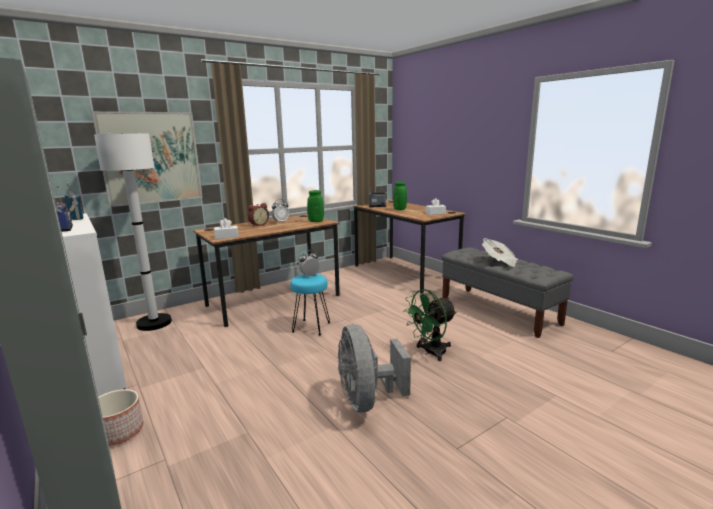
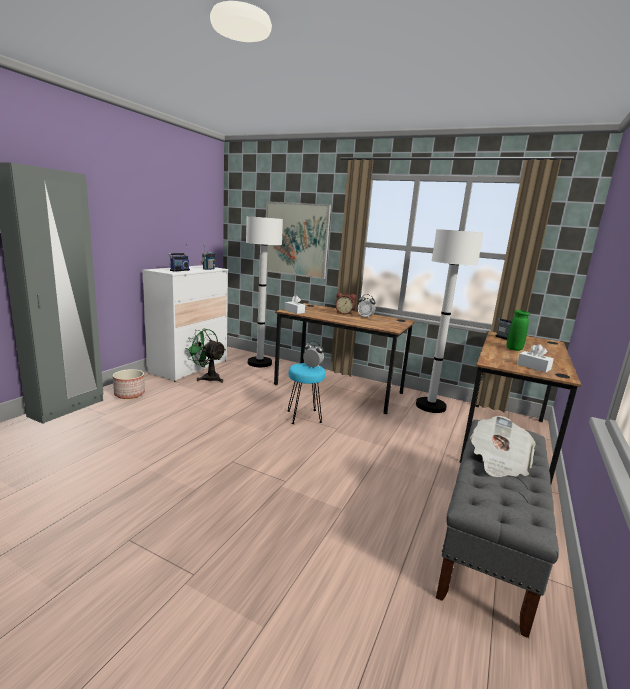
camera: 60 degrees right, 0 degrees up
(316, 221) = (386, 326): green vase -> none
(342, 278) = (430, 406): none -> white floor lamp
(367, 400) = (193, 472): grey fan -> none
(430, 352) = (306, 494): green fan -> green fan (207, 377)

